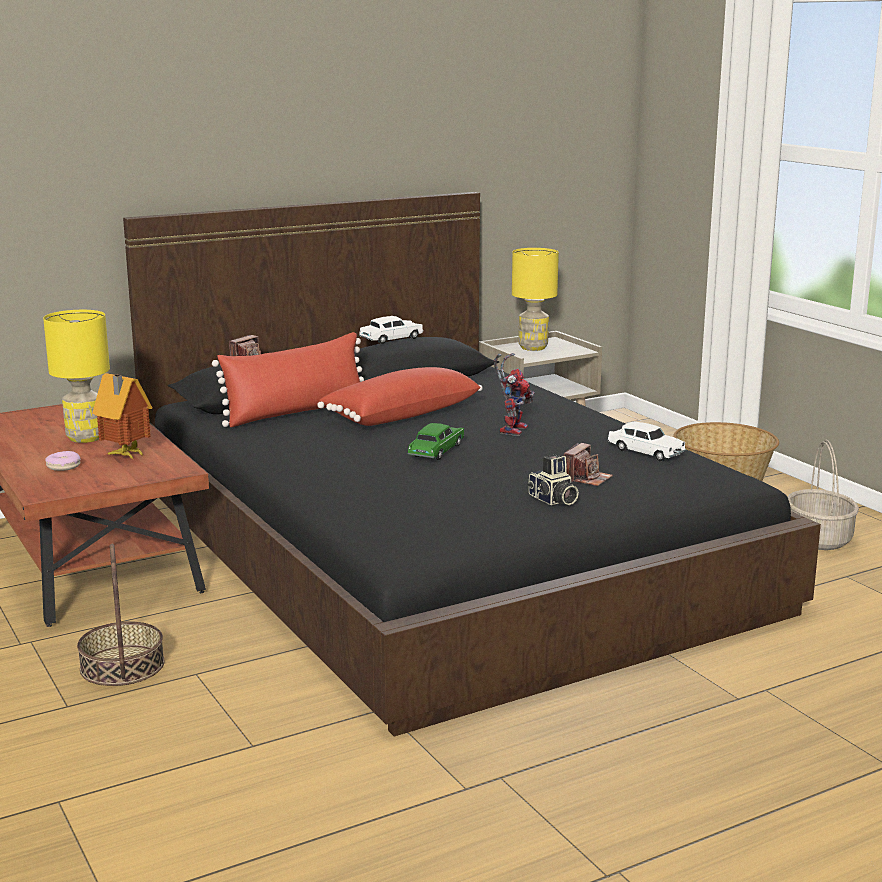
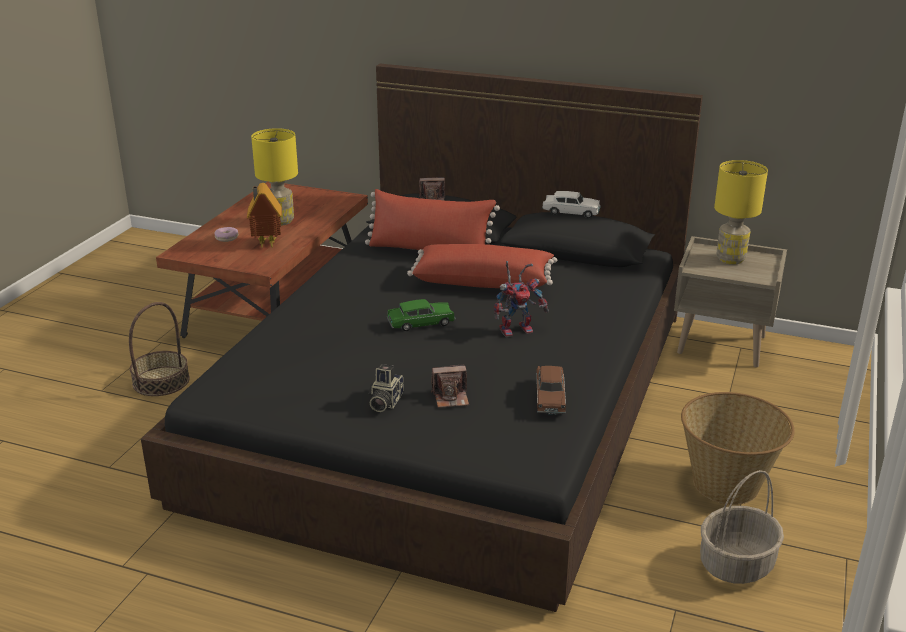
camera: 50 degrees right, 10 degrees up
(645, 452) = (550, 399): white toy car -> brown toy car

